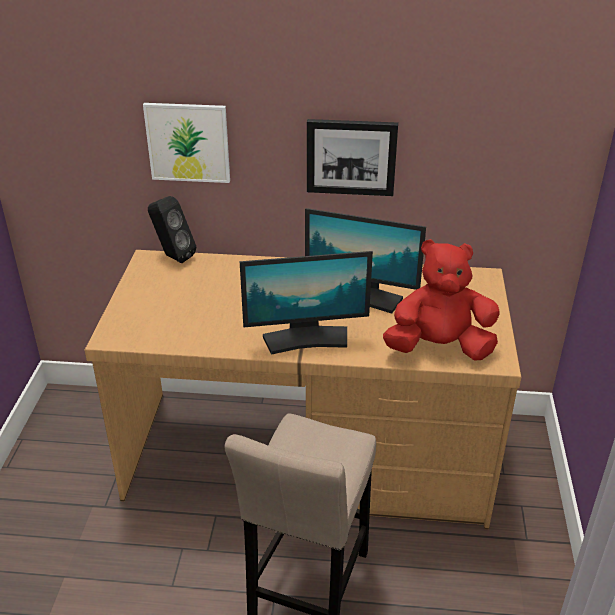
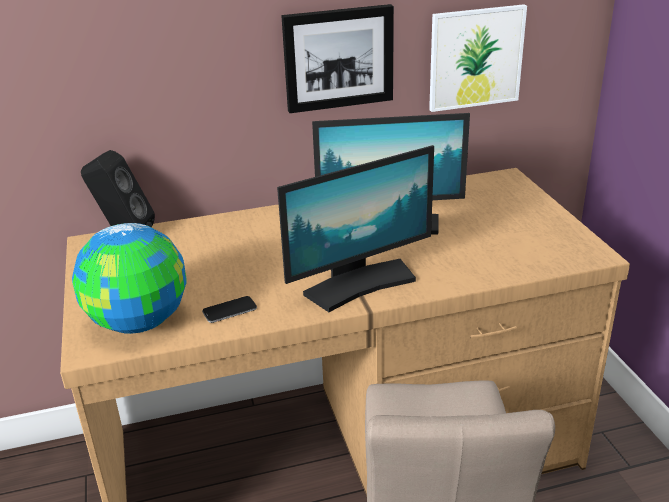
camera: 20 degrees left, 5 degrees down
(148, 327) = (140, 322): none -> globe
(188, 142) = (126, 71): picture -> picture (475, 58)
(208, 335) = (229, 310): none -> phone
(439, 348) = (520, 256): red plush toy -> none

